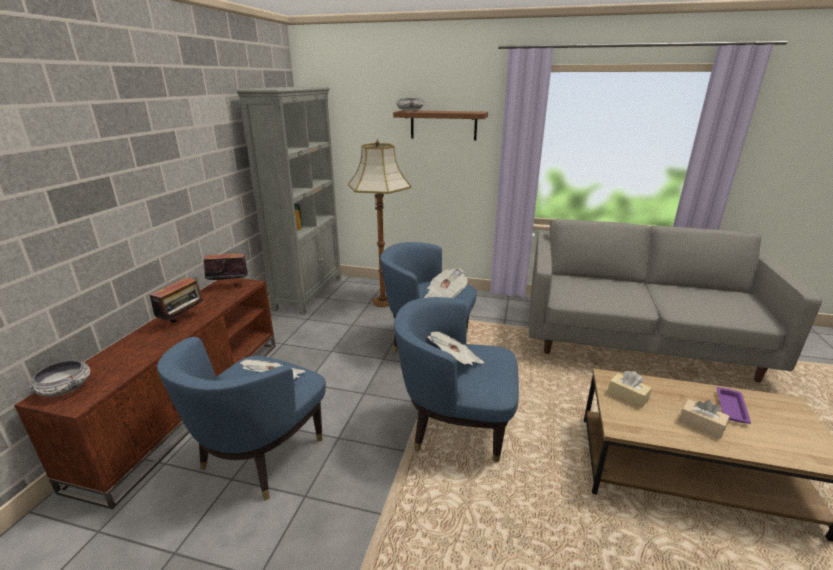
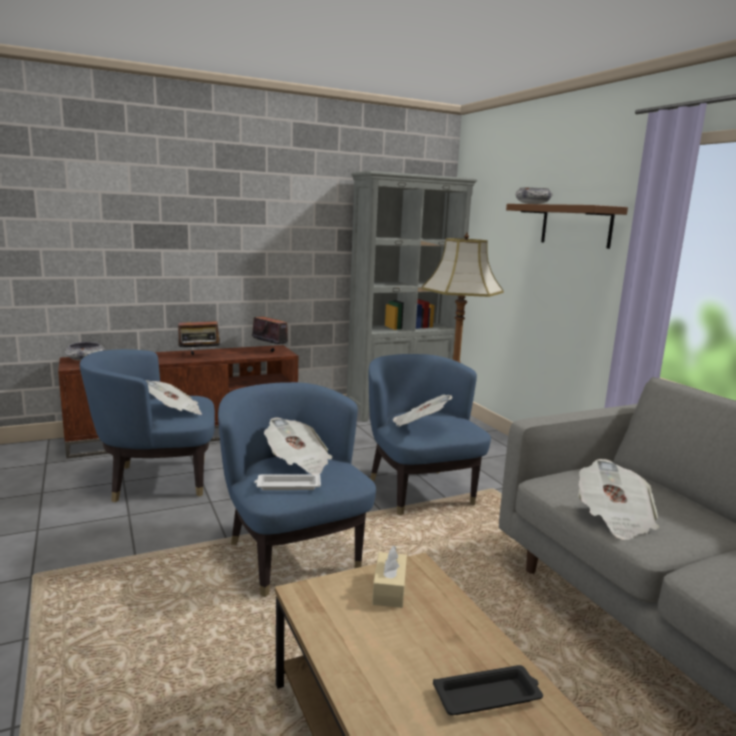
camera: 50 degrees right, 10 degrees down
(490, 379) = (287, 486): none -> white tray
(612, 303) = (614, 519): none -> newspaper
(701, 424) = (394, 666): beige tissue box -> none
(731, 407) = (488, 696): purple tray -> black tray

